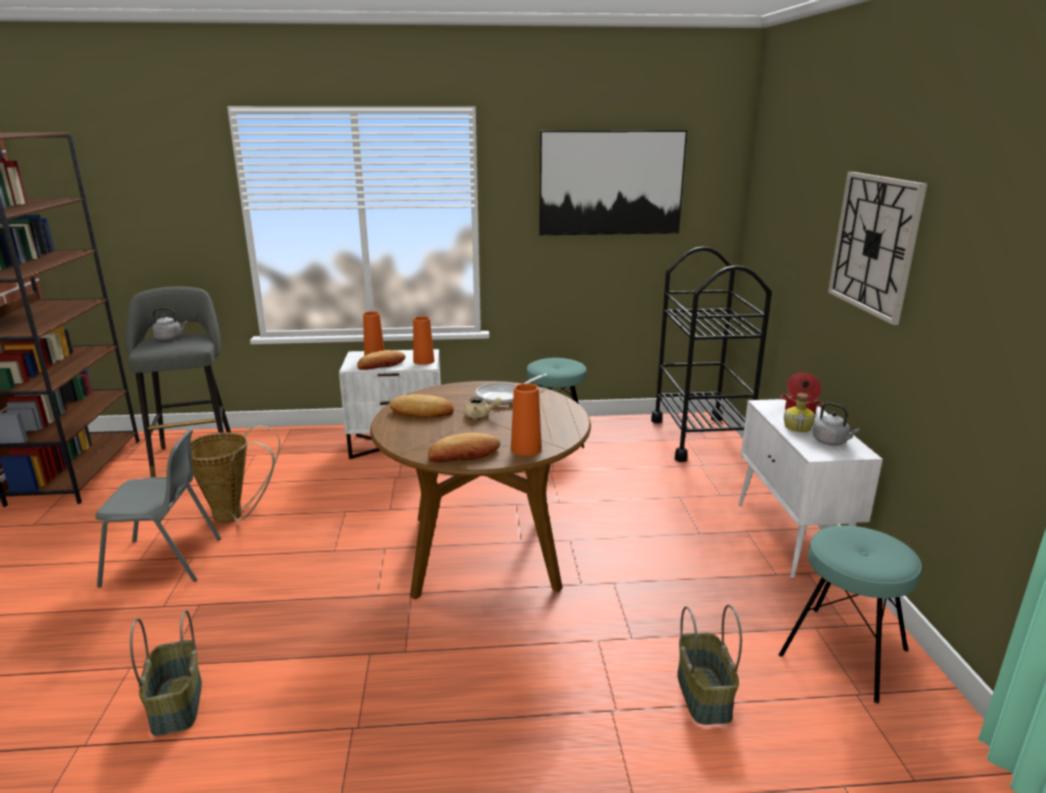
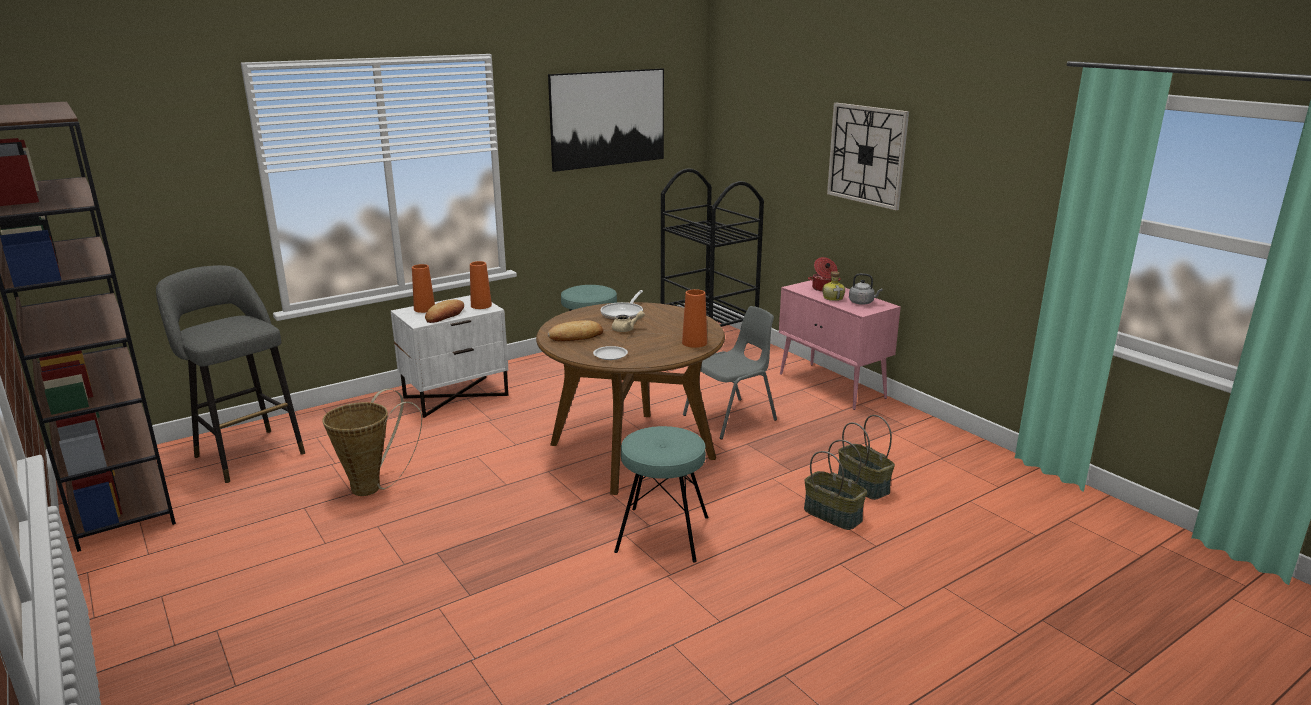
camera: 30 degrees left, 0 degrees up
(164, 561) = (353, 536): grey chair -> grey chair (731, 418)
(170, 338) = (216, 324): grey kettle -> none
(178, 704) = (517, 611): basket -> basket (833, 514)
(419, 442) = (610, 355): none -> white plate
(464, 454) = (656, 355): bread -> none
(791, 538) = (832, 386): white cabinet -> pink cabinet
(843, 653) = (917, 440): turquoise stool -> turquoise stool (662, 534)

